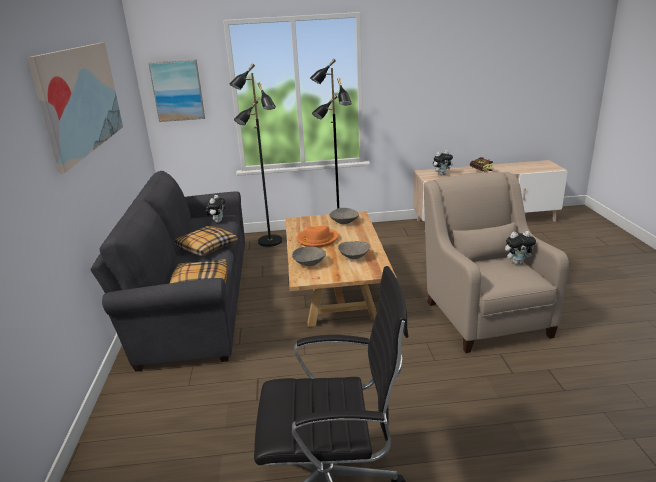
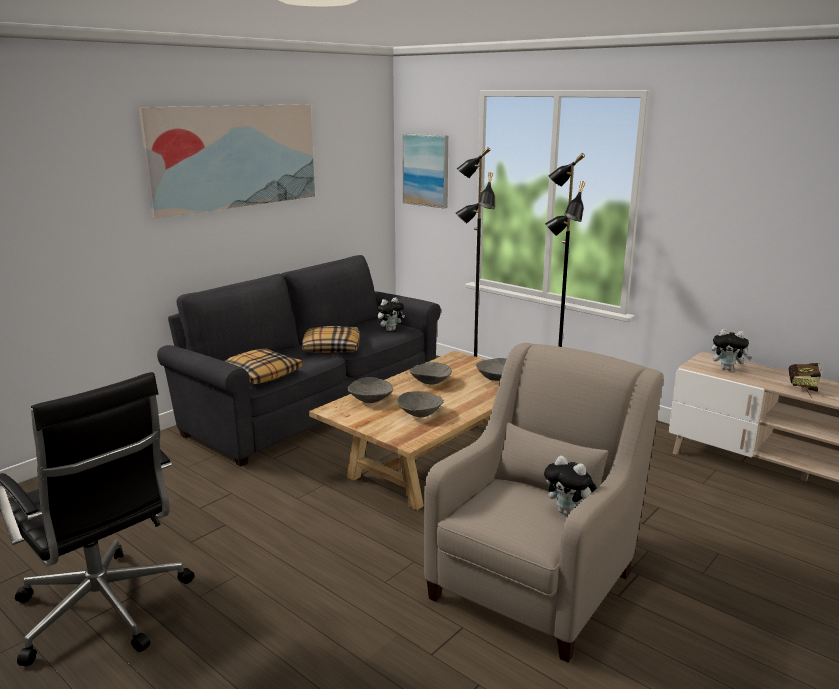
camera: 45 degrees right, 5 degrees down
(317, 239) = (430, 382): orange hat -> grey bowl

